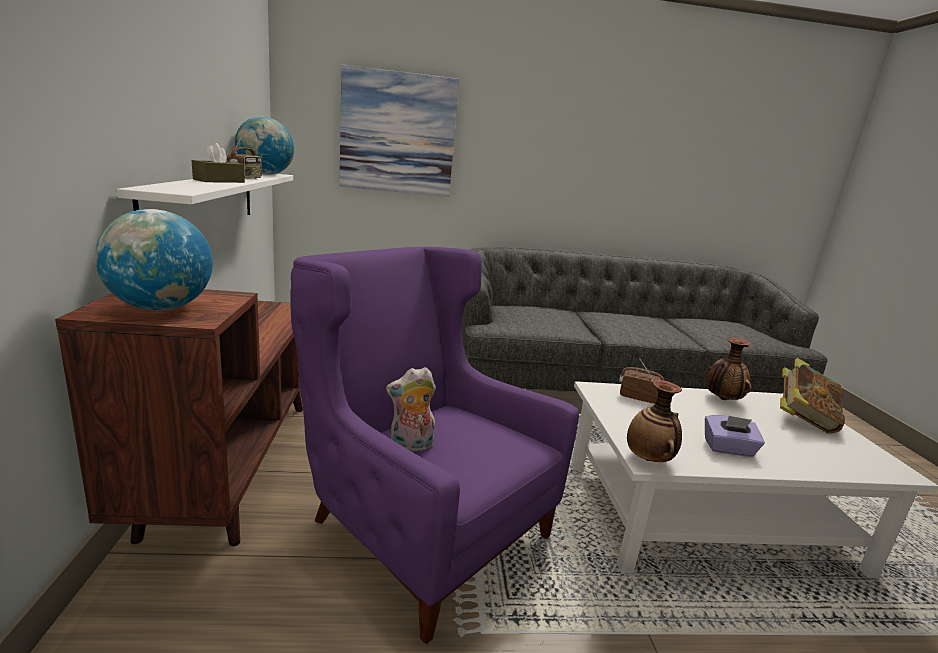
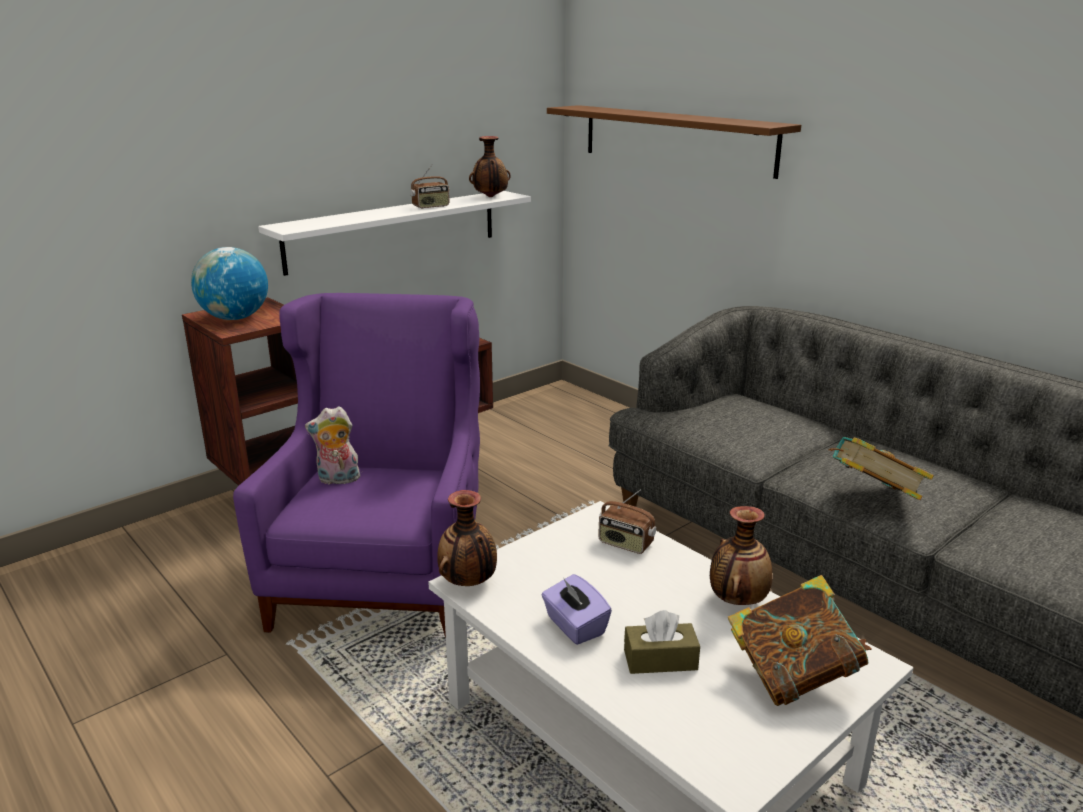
camera: 55 degrees right, 5 degrees up
(219, 181) = (383, 212): brown tissue box -> brown tissue box (660, 660)
(265, 174) = (490, 197): globe -> vase
(398, 134) = (675, 139): picture -> brown shelf
(411, 446) = (337, 480): plush toy -> plush toy turned 45 degrees counterclockwise
(637, 397) = (625, 544): radio -> radio turned 135 degrees clockwise
(656, 332) = (872, 496): none -> book

